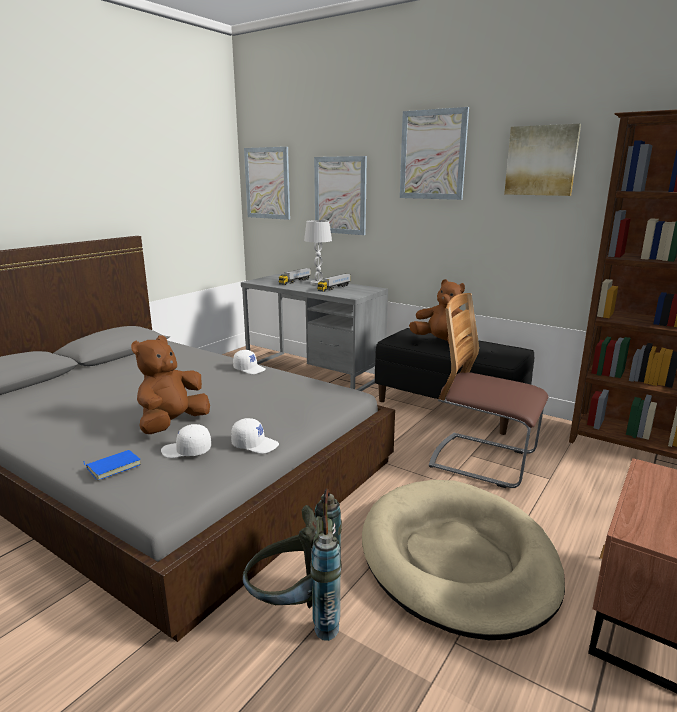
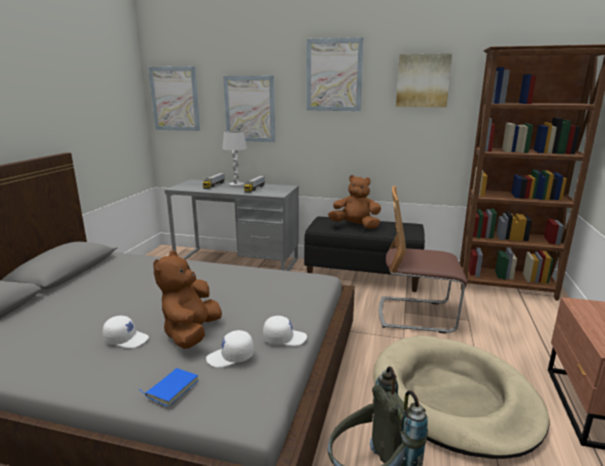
camera: 20 degrees left, 0 degrees up
(250, 369) = (216, 269): white cap -> white cap (127, 339)

